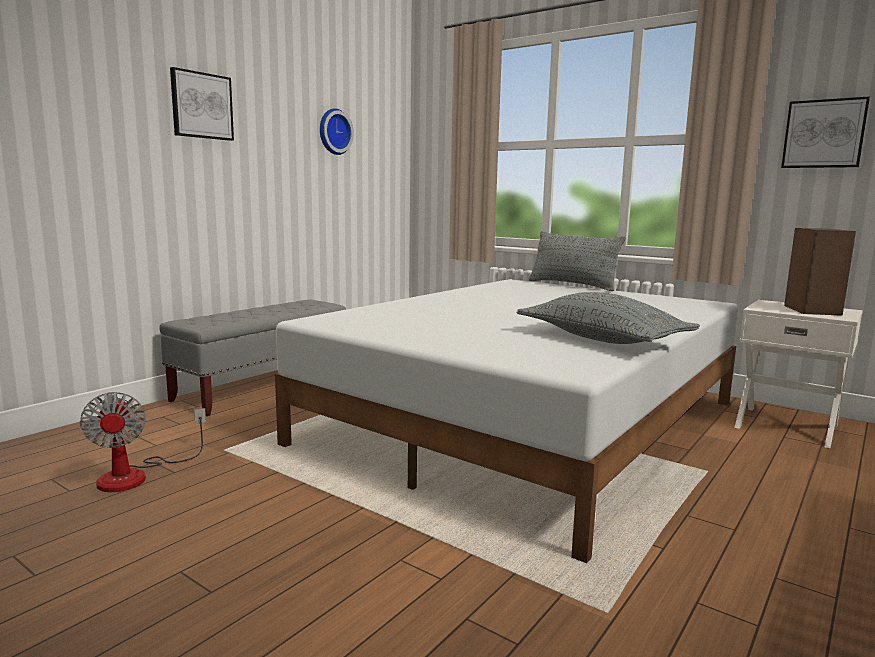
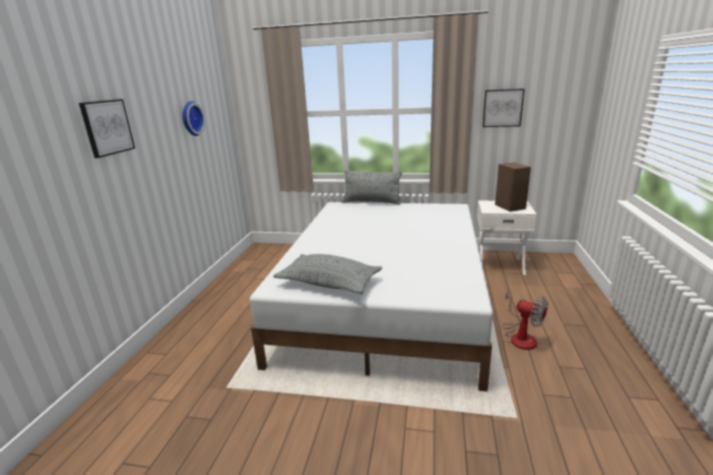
camera: 25 degrees left, 10 degrees up
(137, 475) = (186, 433): fan -> fan (520, 336)
(263, 387) = (197, 321): grey bench -> none
(602, 339) = (448, 261): grey pillow -> grey pillow (329, 283)

